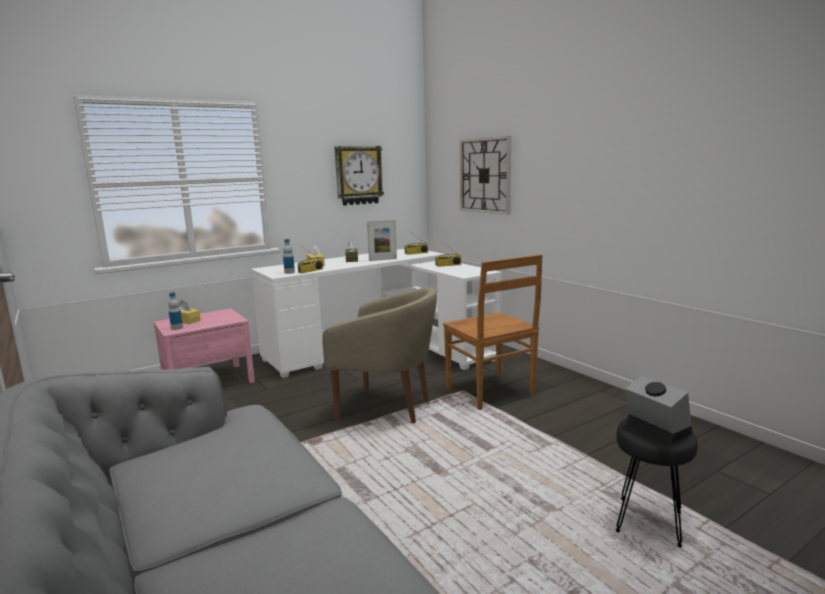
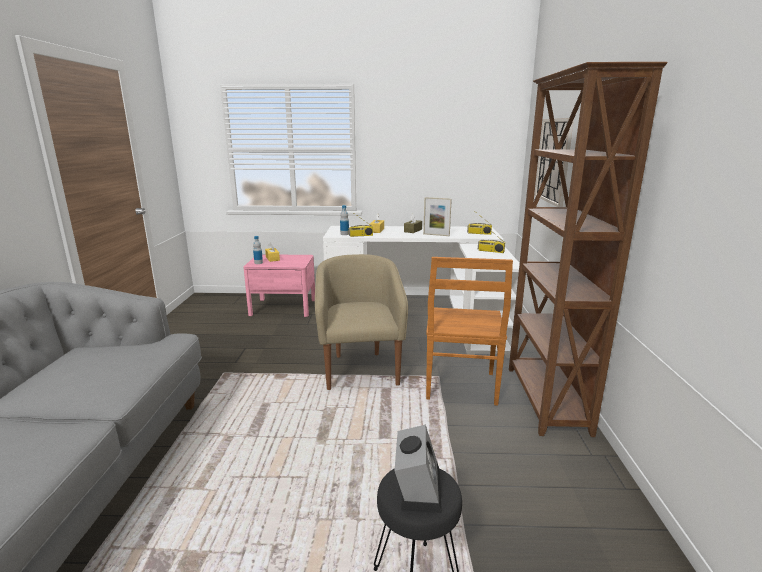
camera: 35 degrees right, 5 degrees up
(358, 175) = (446, 151): wall clock -> none
(387, 408) = (360, 369): beige armchair -> beige armchair turned 150 degrees counterclockwise
(559, 380) = (545, 400): none -> brown bookcase

